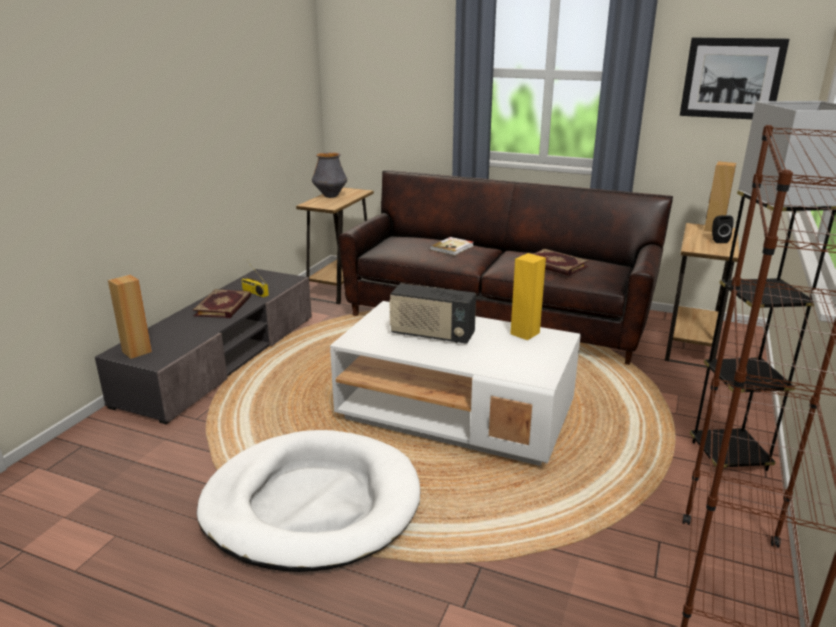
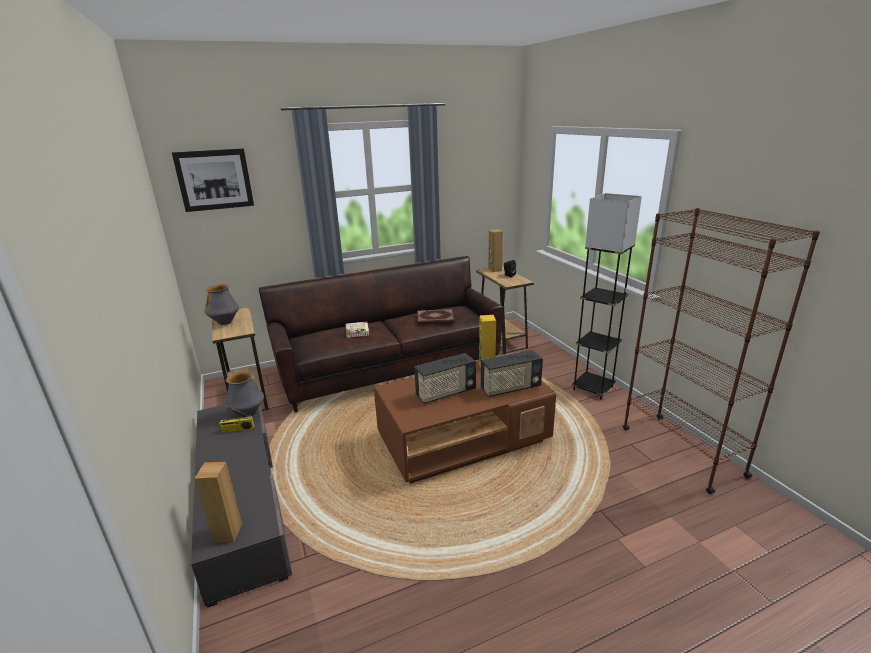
camera: 45 degrees left, 0 degrees up
(224, 306) = (232, 453): book -> none
(279, 285) = (247, 414): none -> vase
(311, 504) = (480, 547): white dog bed -> none
(456, 415) = (463, 440): white coffee table -> brown coffee table
(507, 363) = (510, 388): none -> radio
(732, 78) = (478, 180): picture -> picture (214, 180)

